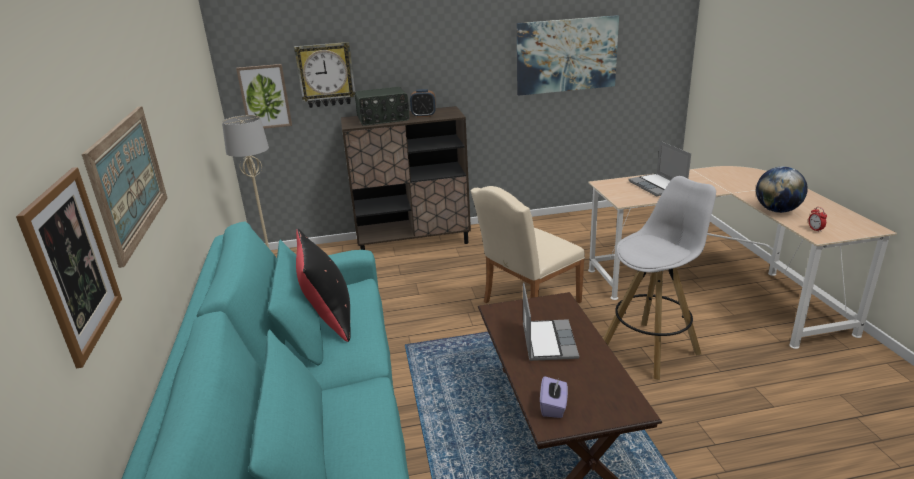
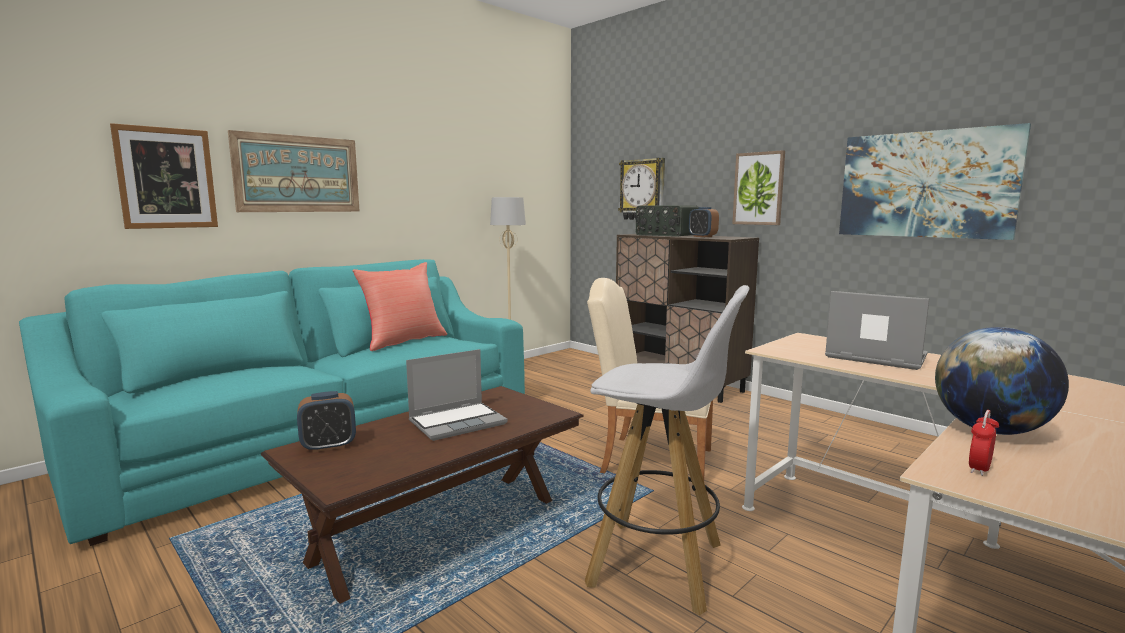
camera: 55 degrees right, 15 degrees down
(265, 97) = (597, 206): picture -> picture (758, 188)
(329, 318) = (403, 341): black pillow -> red pillow
(553, 406) = (329, 446): purple tissue box -> alarm clock
(658, 186) = (874, 357): laptop -> laptop turned 90 degrees clockwise

